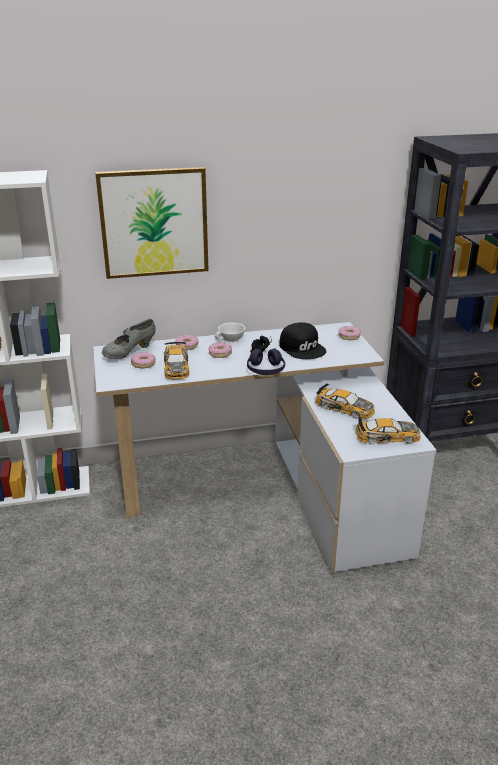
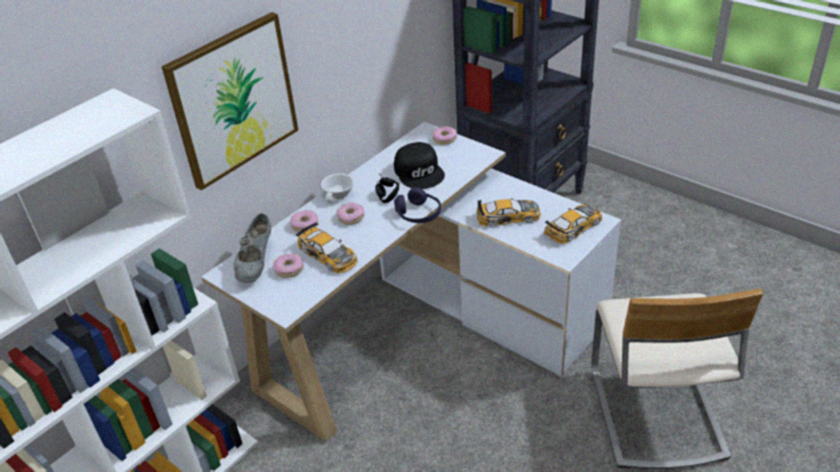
camera: 35 degrees left, 10 degrees up
(303, 348) = (420, 172): black cap -> black cap turned 45 degrees clockwise
(381, 646) = (654, 413): none -> beige chair

